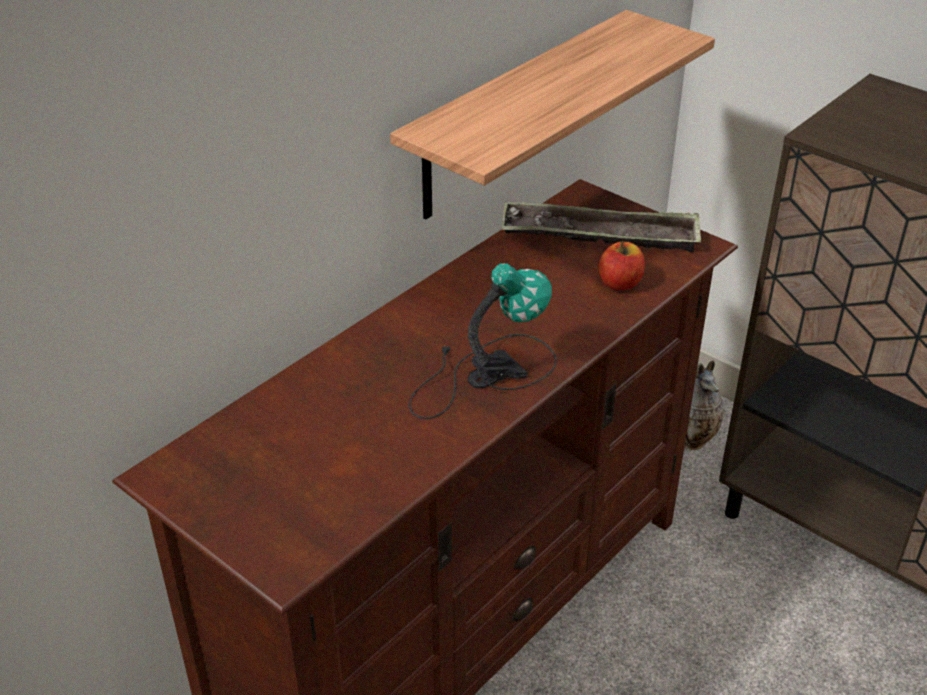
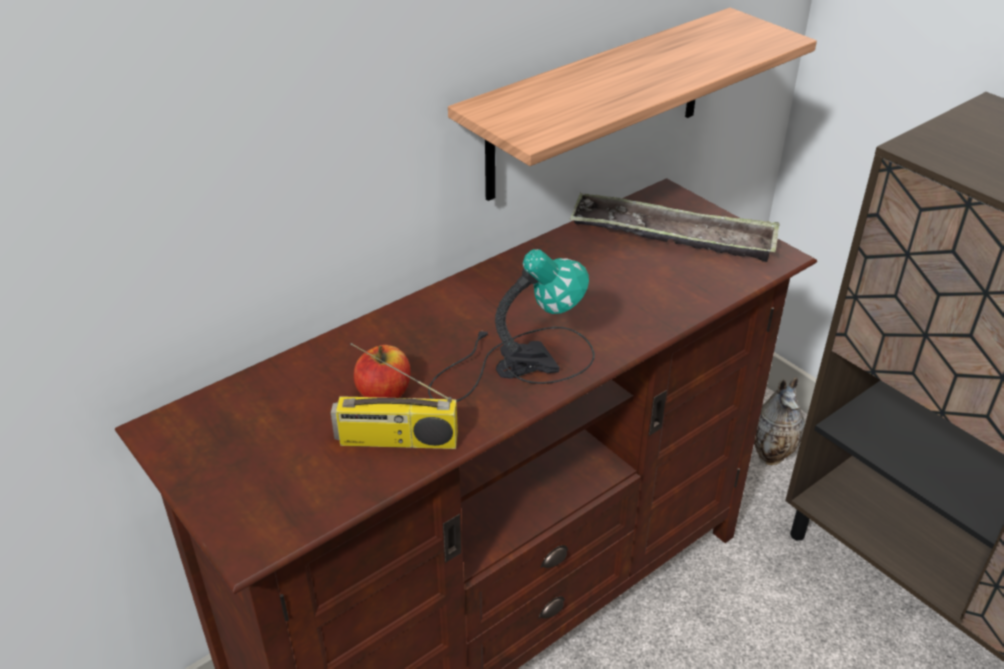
camera: 10 degrees right, 0 degrees up
(392, 458) = (396, 440): none -> radio
(620, 283) = (681, 286): apple -> apple (384, 393)

